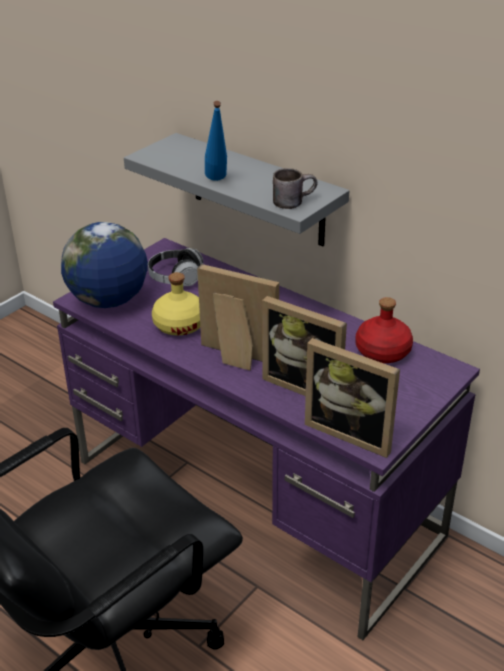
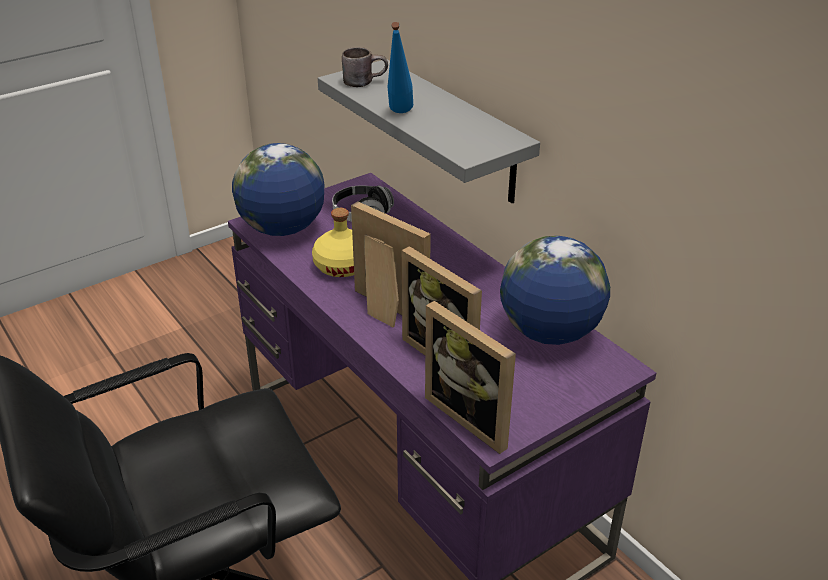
camera: 15 degrees right, 0 degrees up
(292, 201) = (469, 145): brown mug -> brown mug (364, 81)
(382, 352) = (549, 333): red bottle -> globe

